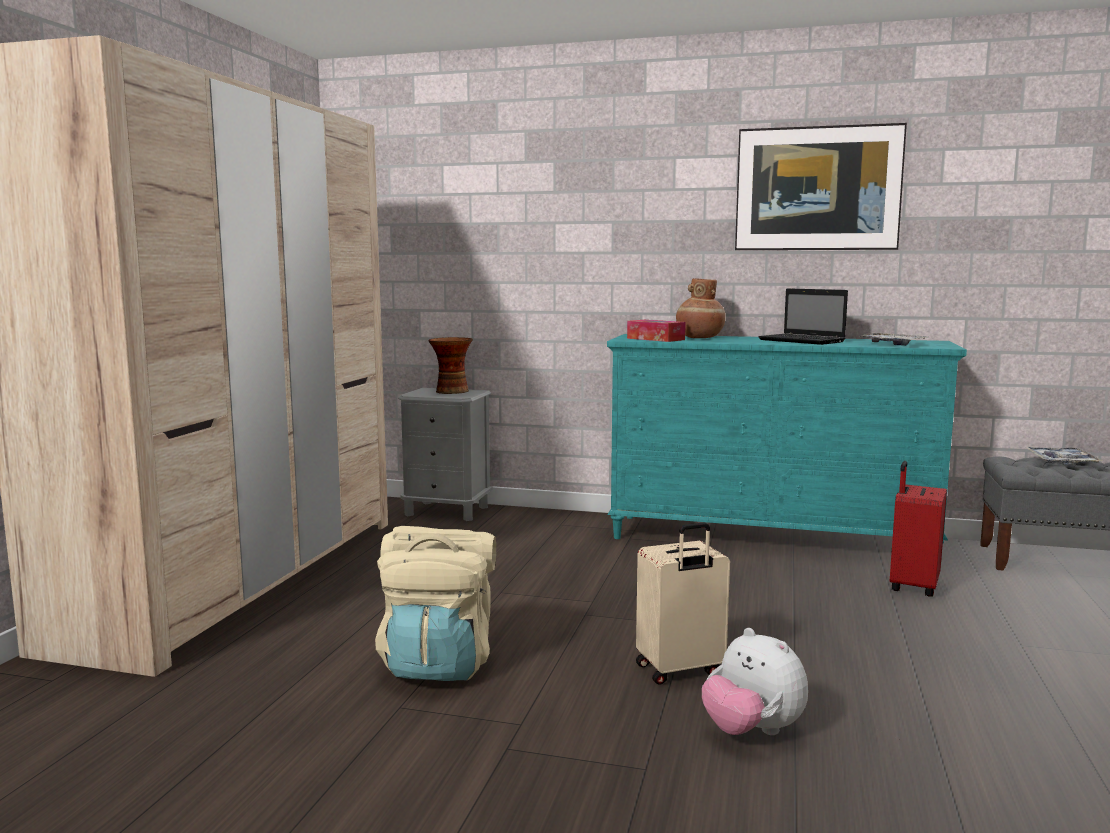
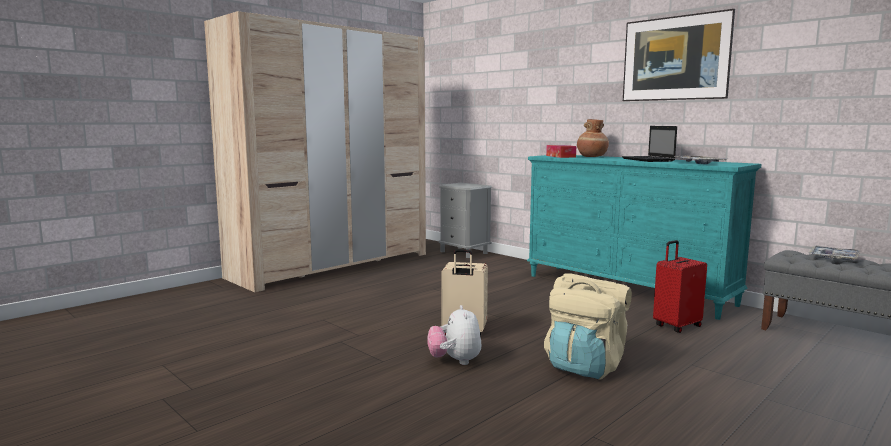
camera: 30 degrees right, 0 degrees up
(439, 663) = (362, 308): beige backpack -> beige backpack (585, 365)
(451, 391) = (469, 184): vase -> none

